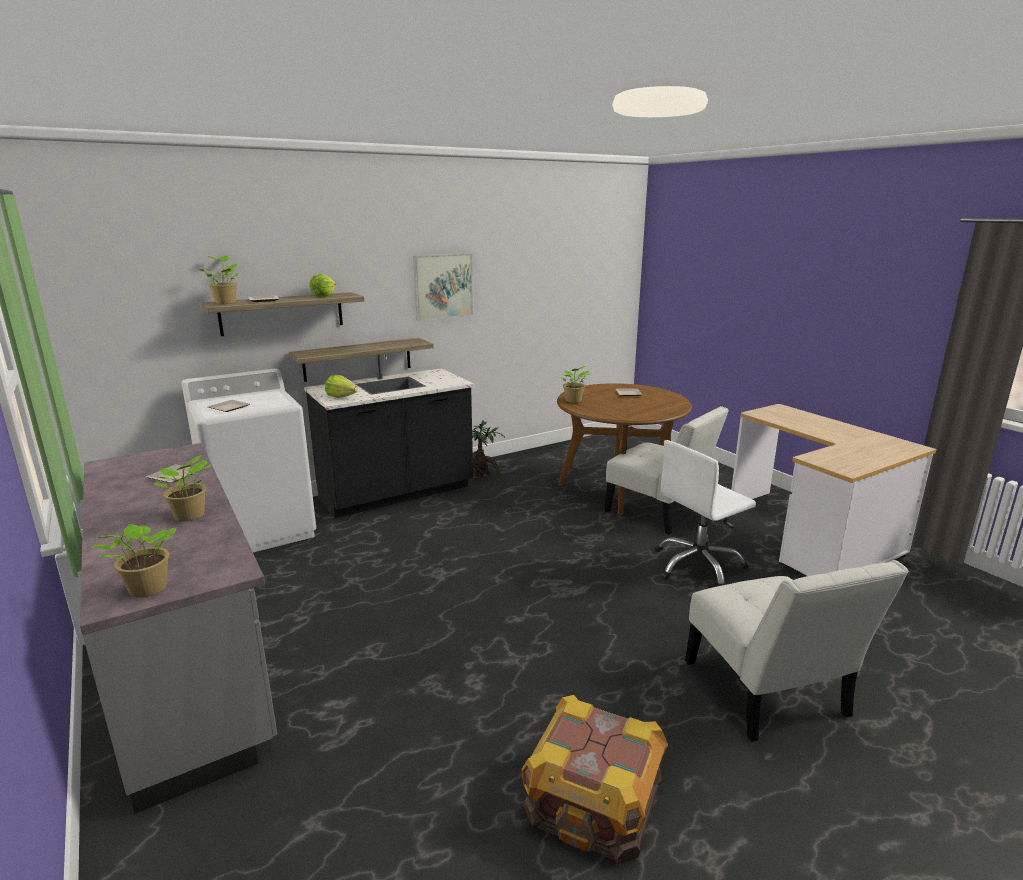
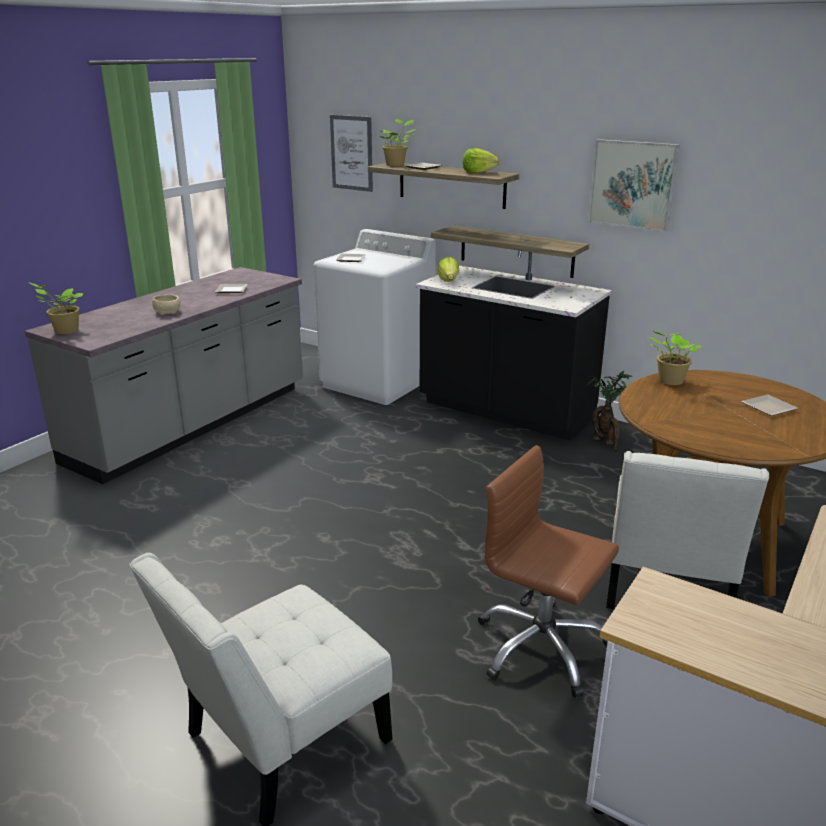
camera: 65 degrees right, 5 degrees up
(140, 300) = (351, 153): none -> picture
(190, 516) = (168, 312): potted plant -> beige bowl
(594, 799) = (91, 637): crate -> none
(698, 566) = (541, 648): white office chair -> brown office chair

